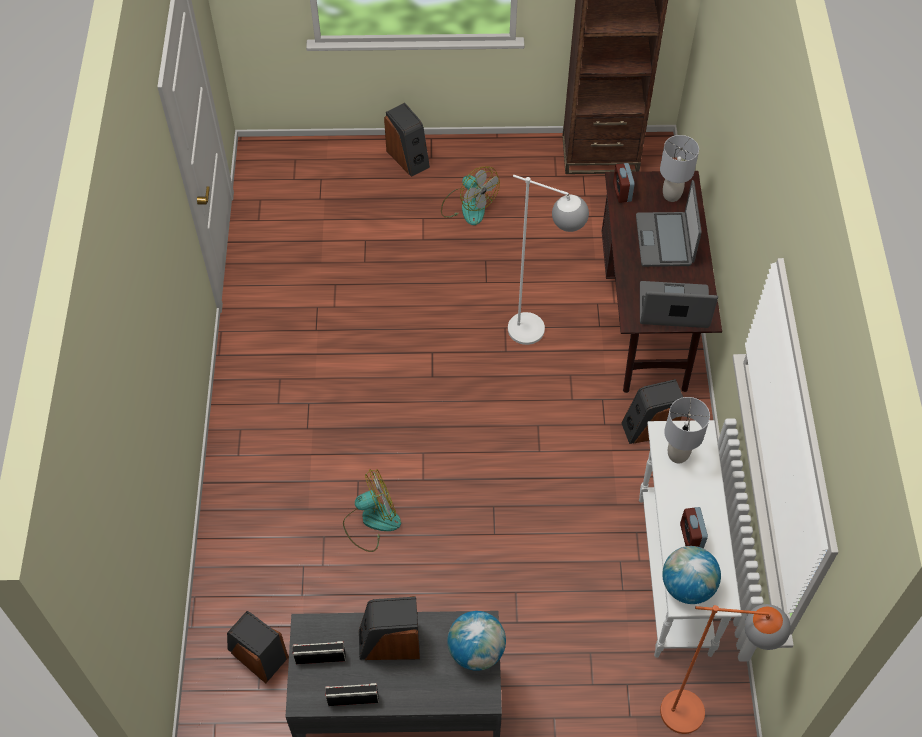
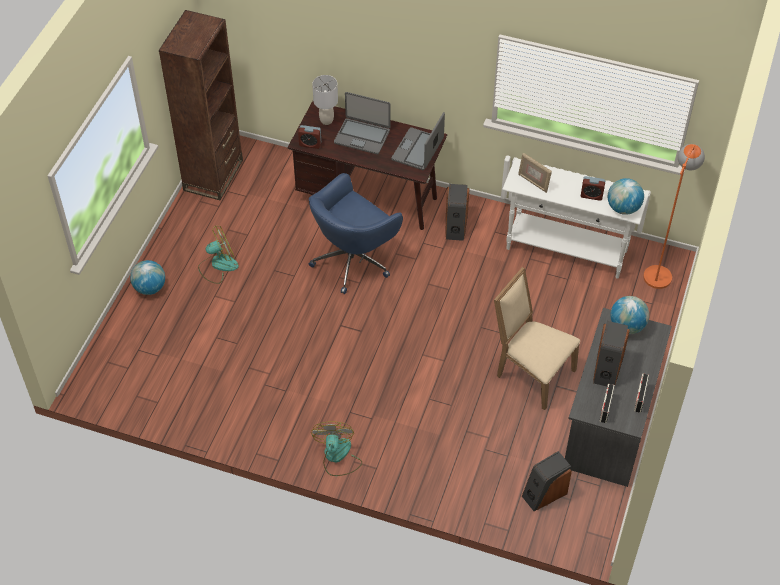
camera: 70 degrees left, 5 degrees down
(371, 521) = (465, 399): fan -> fan (337, 457)
(408, 158) = (150, 288): speaker -> globe
(443, 587) = (531, 372): none -> beige chair
(538, 333) = (353, 260): white floor lamp -> blue office chair
(678, 455) = (533, 182): grey table lamp -> picture frame

